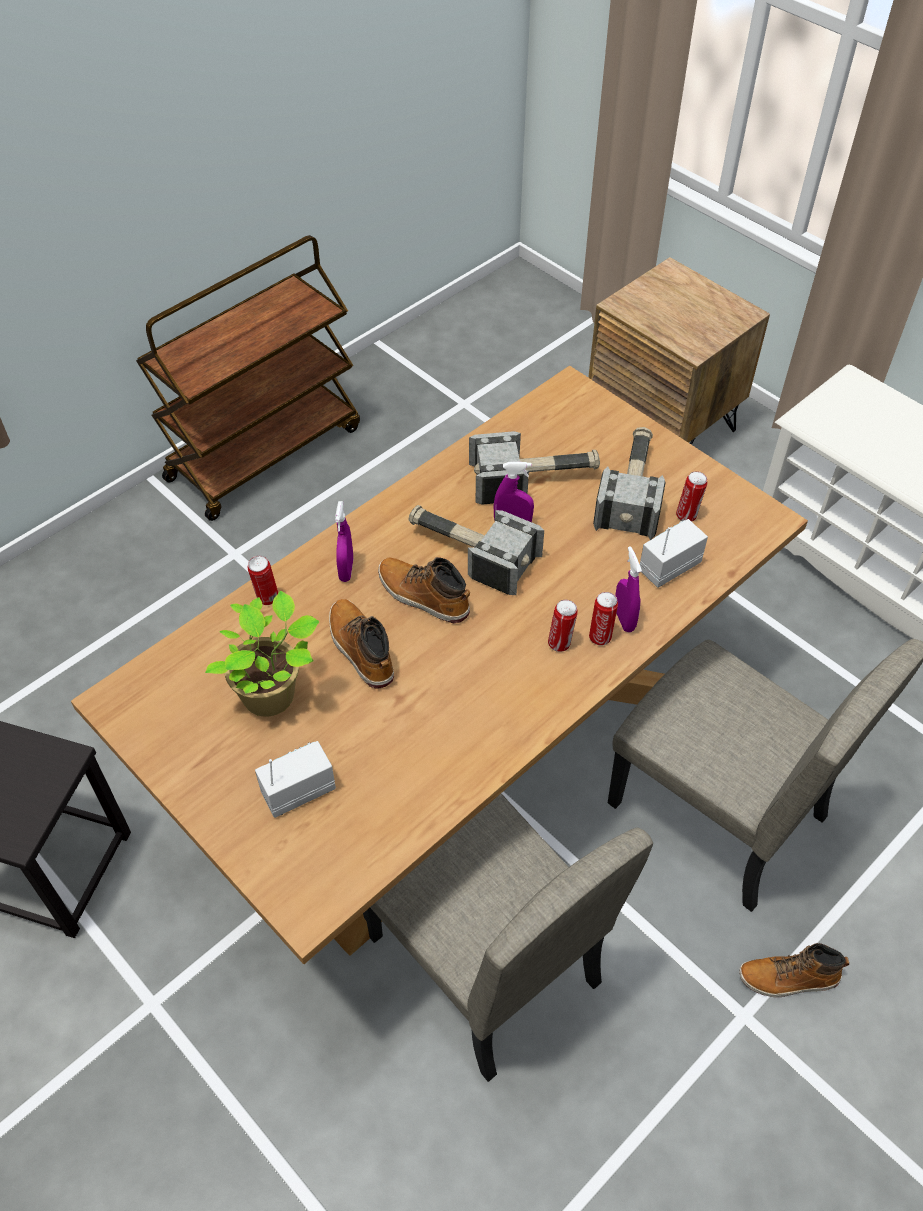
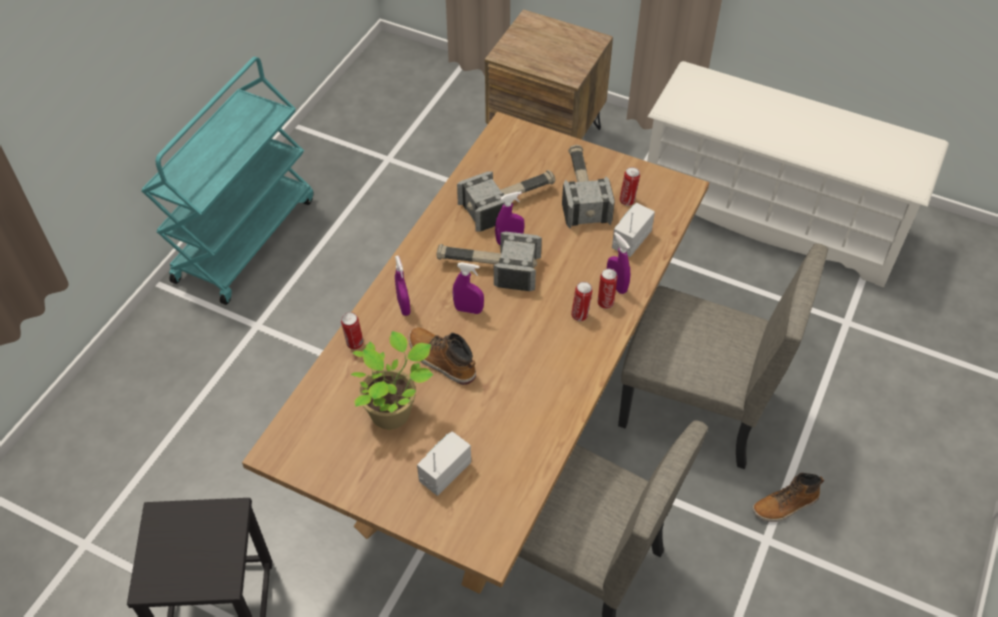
camera: 20 degrees left, 0 degrees up
(264, 452) = (245, 238): brown cart -> turquoise cart
(423, 596) = (468, 309): boot -> purple spray bottle

